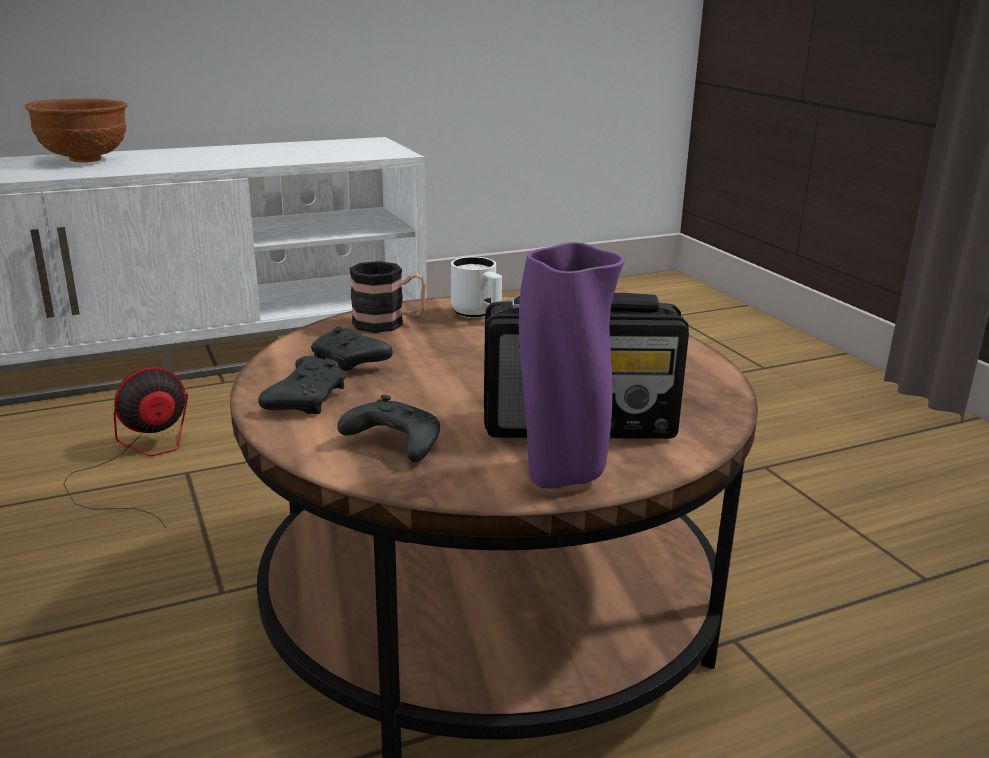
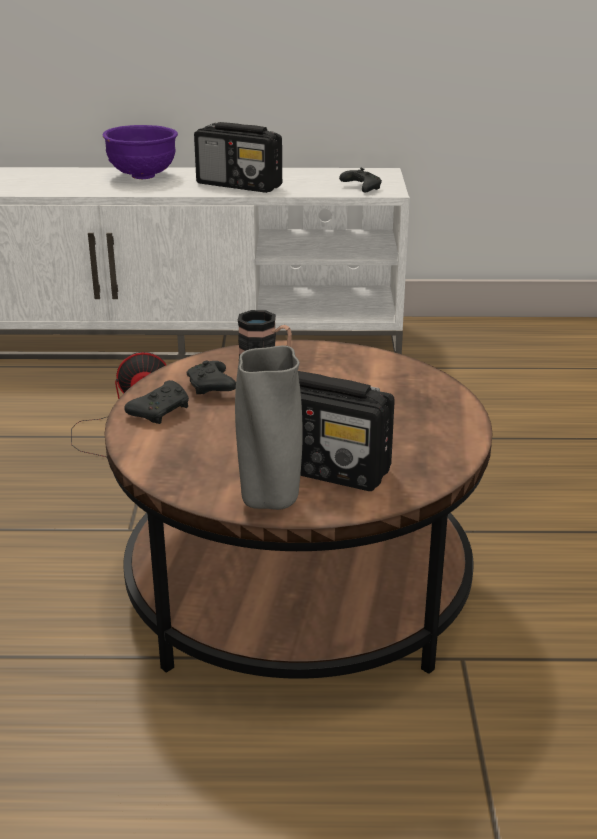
camera: 25 degrees right, 5 degrees up
(86, 160) = (144, 176): brown bowl -> purple bowl
(219, 159) = (240, 185): none -> radio
(393, 444) = (186, 455): black game controller -> black game controller (361, 188)
(478, 314) = (337, 362): white mug -> none
(561, 476) = (270, 501): purple vase -> grey vase

